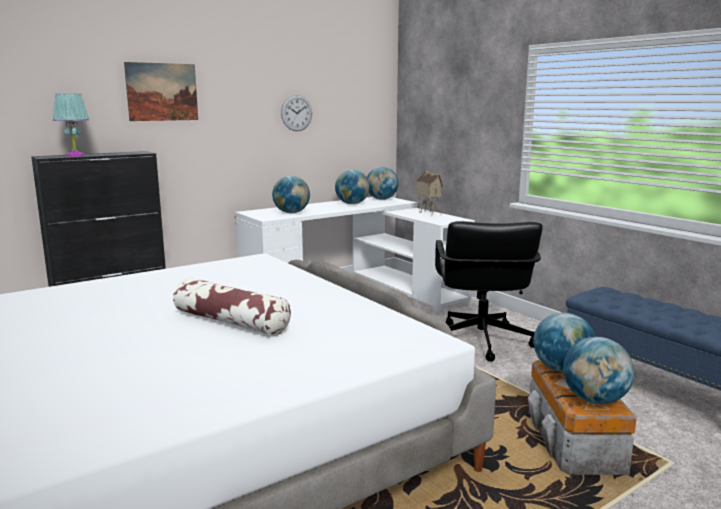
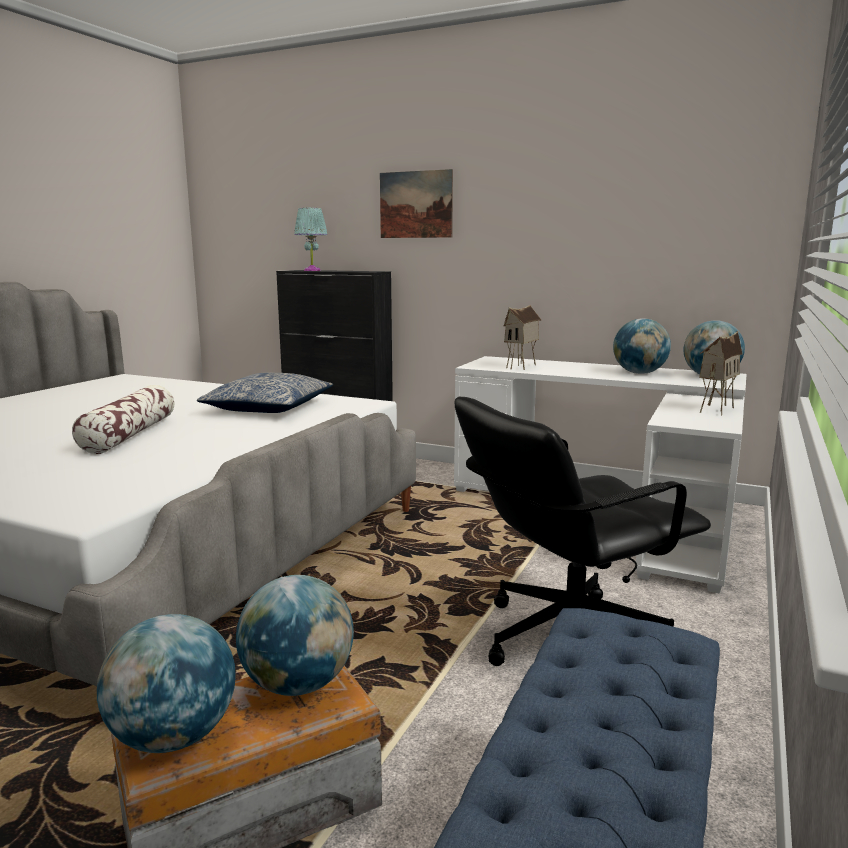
camera: 60 degrees right, 0 degrees up
(218, 279) = (268, 407): none -> pillow
(291, 213) = (522, 367): globe -> toy house
(296, 113) = (590, 229): wall clock -> none

